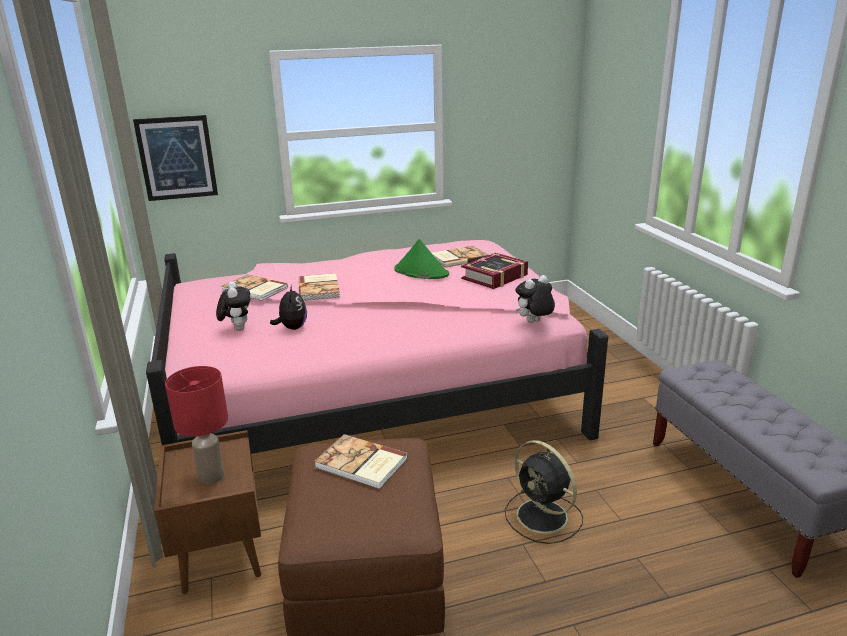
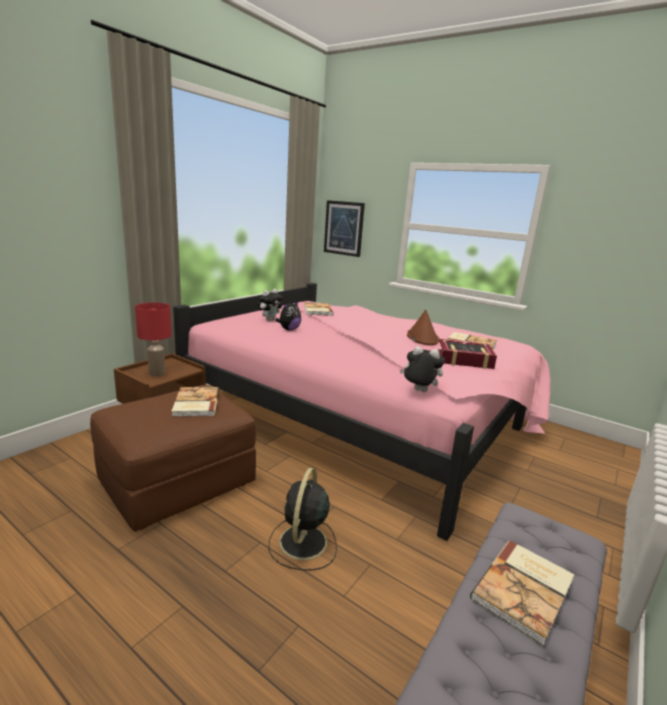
camera: 50 degrees right, 5 degrees down
(320, 288) = (345, 321): book -> book (525, 590)
(421, 272) = (422, 338): green hat -> brown hat

